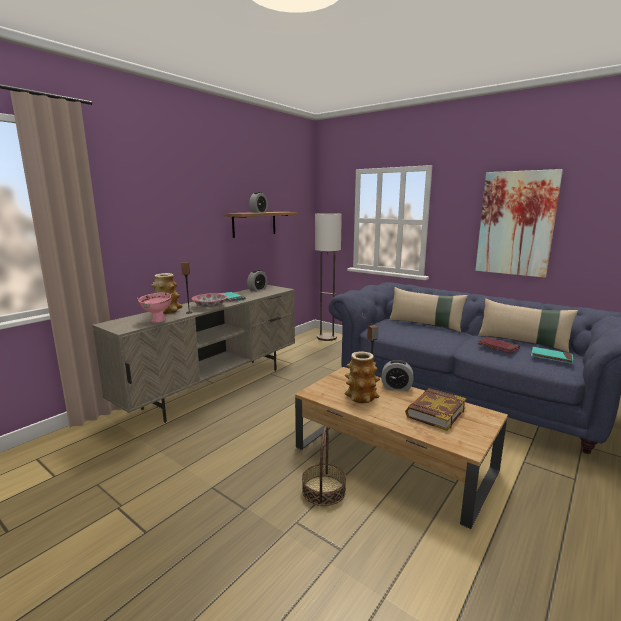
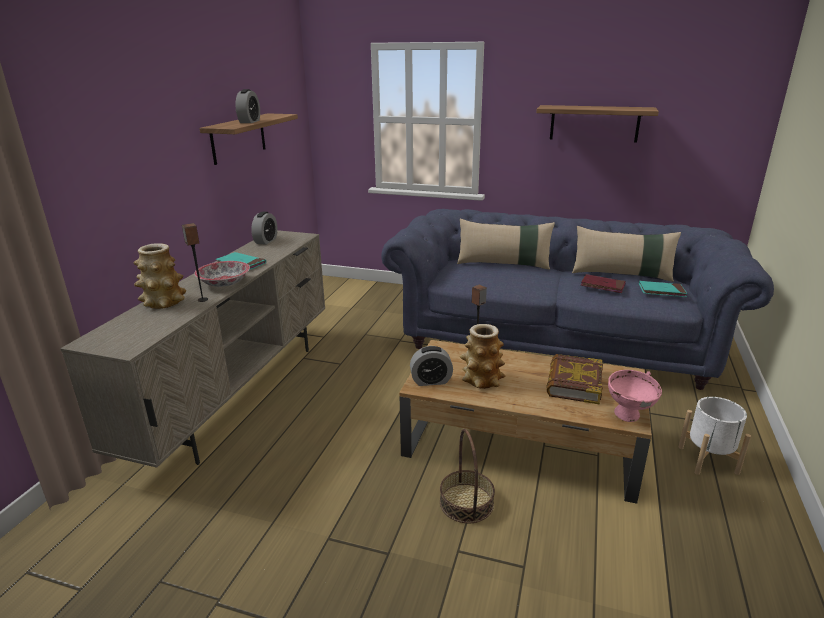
camera: 20 degrees left, 10 degrees up
(158, 321) = (168, 323): pink bowl -> pink bowl (629, 416)
(327, 337) = (348, 288): floor lamp -> none
(396, 387) = (512, 357): alarm clock -> alarm clock (431, 381)
(516, 223) = (594, 123): picture -> shelf
(563, 512) = (707, 460): none -> white planter

